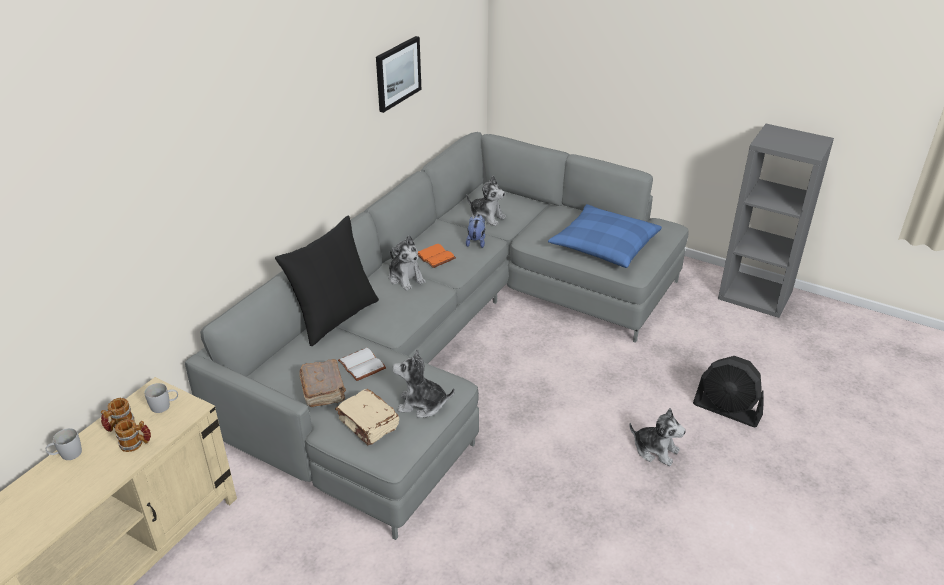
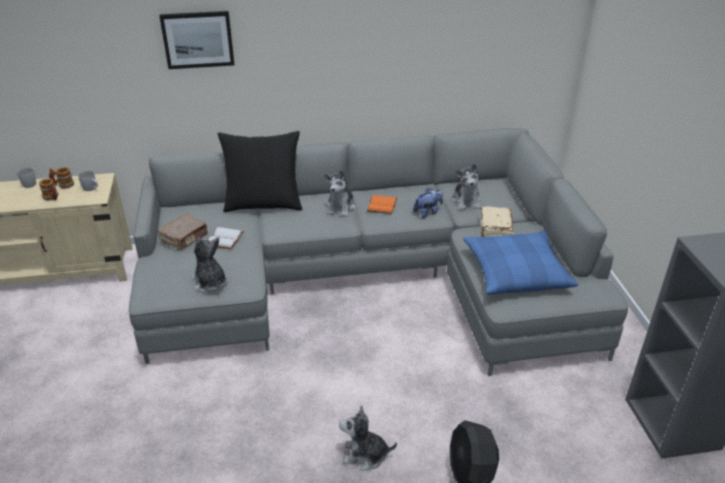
camera: 50 degrees right, 0 degrees up
(368, 425) = (168, 272): beige book -> beige book (495, 230)
(397, 73) = (429, 41): picture -> picture (198, 39)
(655, 450) = (365, 455): plush toy -> plush toy turned 105 degrees clockwise

